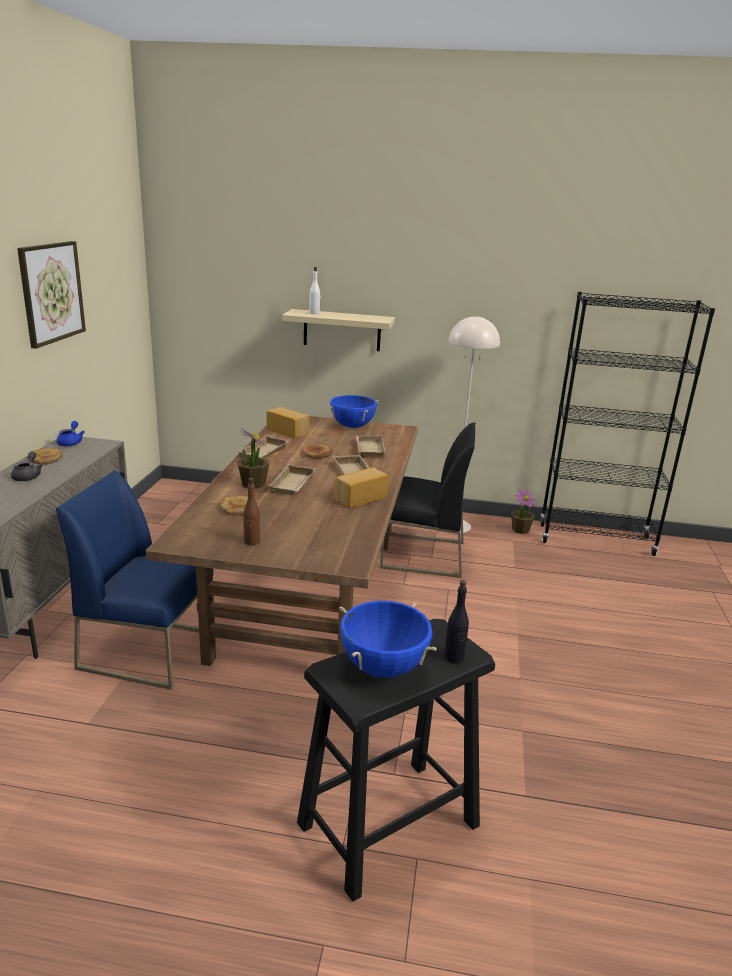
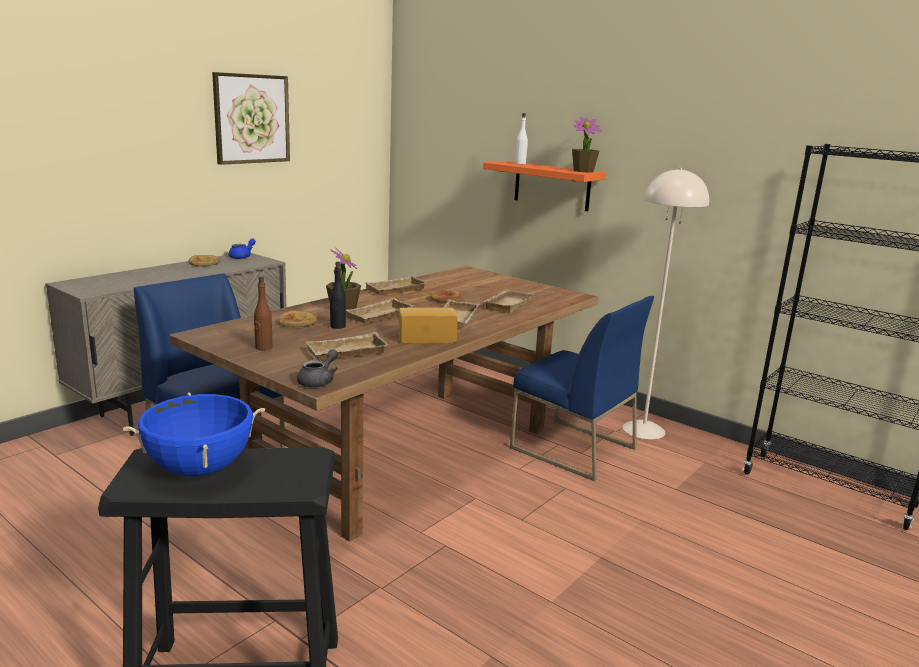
camera: 30 degrees right, 5 degrees down
(28, 476) = (171, 271): grey teapot -> grey teapot (319, 381)
(288, 431) = (449, 279): bread -> none
(324, 529) = (346, 353): none -> beige tray
(342, 330) = (552, 186): beige shelf -> orange shelf
(352, 426) = (522, 285): blue cooking pot -> none
(422, 555) = (572, 448): black chair -> blue chair
(454, 657) = (283, 483): black bottle -> black bottle (337, 326)
(520, 530) = (728, 454): potted plant -> potted plant (583, 171)

